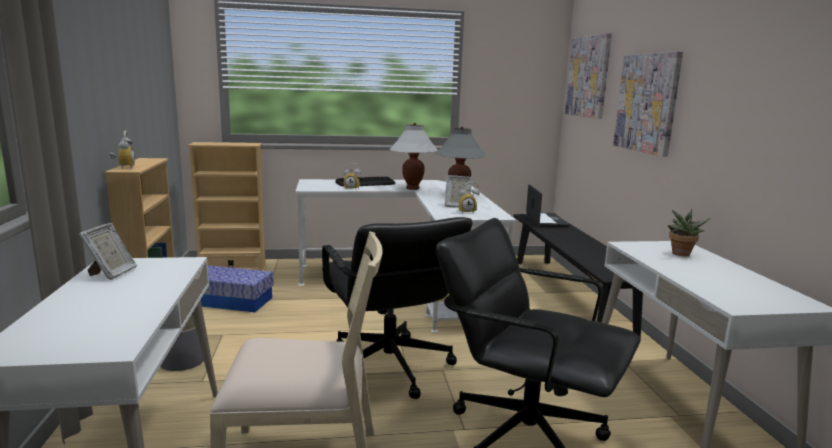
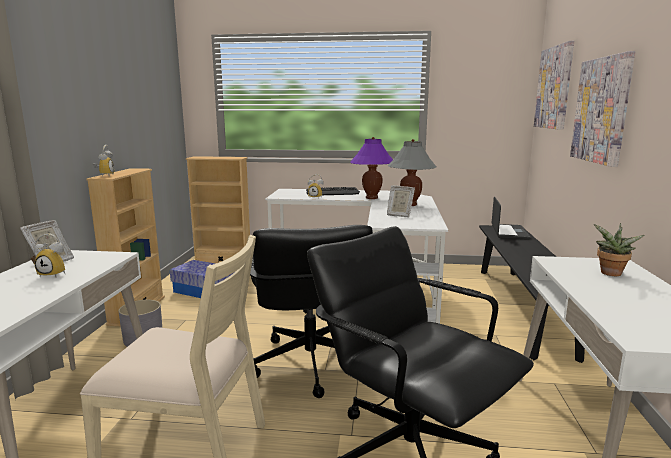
camera: 15 degrees right, 0 degrees up
(412, 188) = (371, 198): white table lamp -> purple table lamp
(467, 212) = (404, 221): alarm clock -> alarm clock (55, 274)

